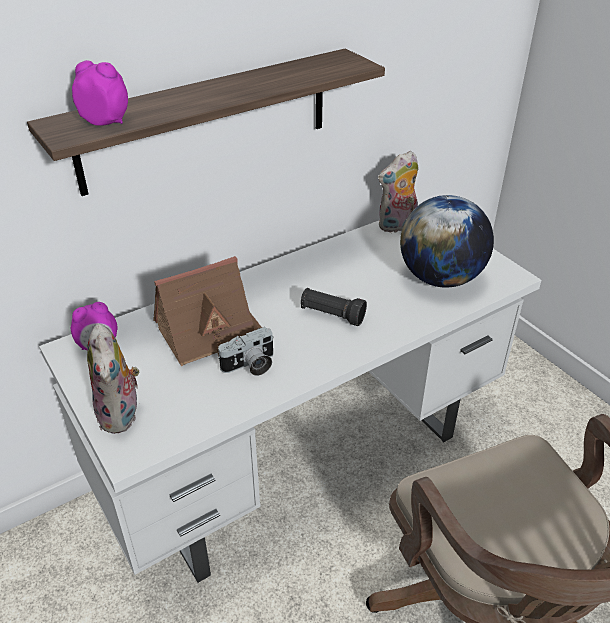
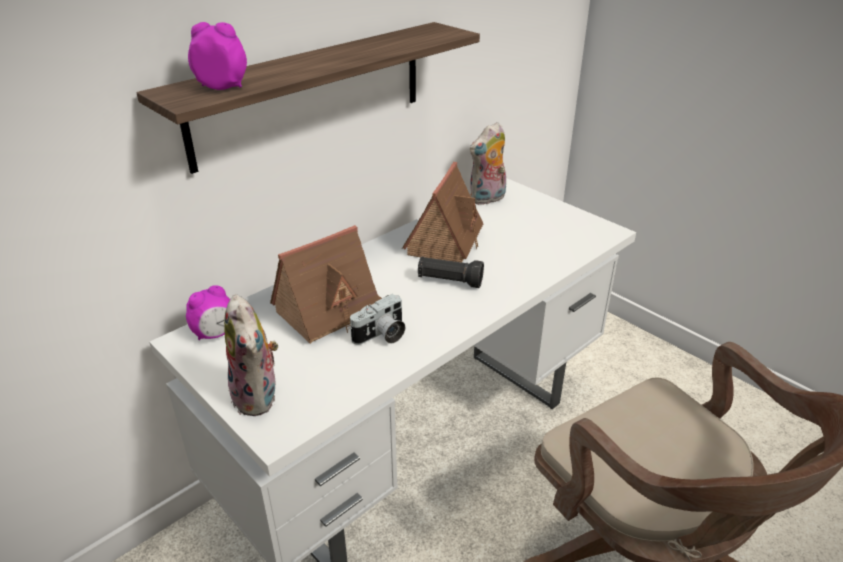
camera: 10 degrees left, 5 degrees down
(340, 269) = (445, 240): none -> toy house
(440, 278) = (543, 239): globe -> none

